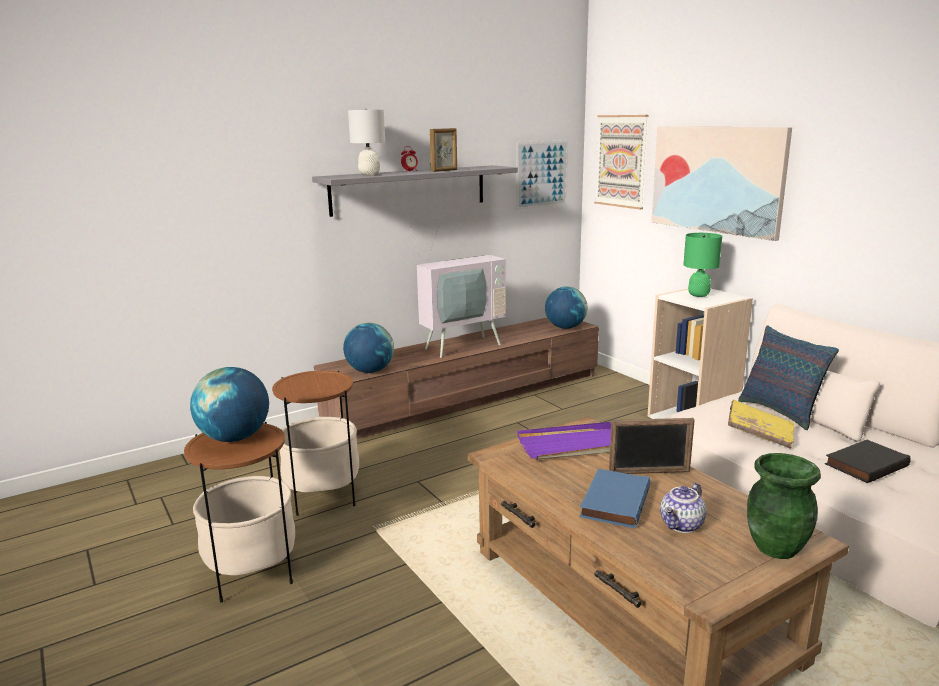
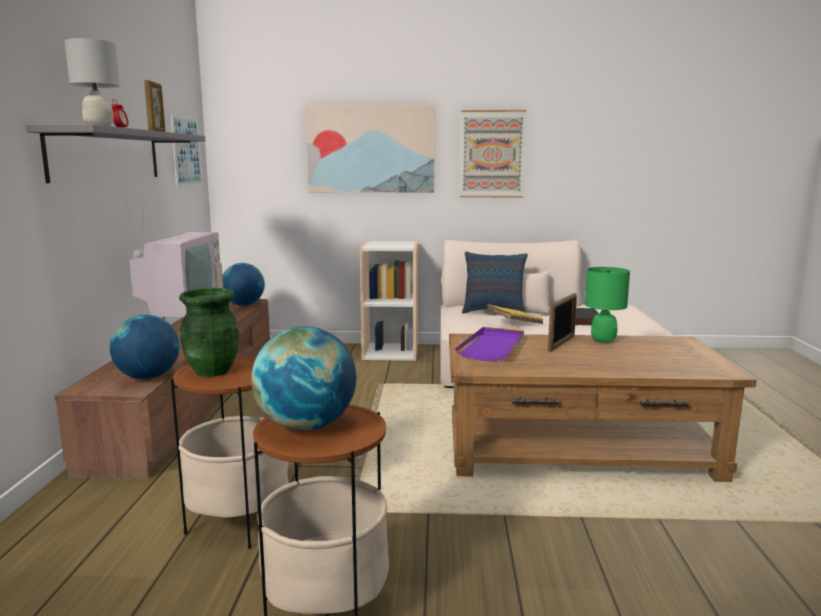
camera: 55 degrees left, 5 degrees down
(613, 501) = (590, 360): blue book -> none
(621, 161) = (259, 139): picture -> picture (492, 154)
(682, 525) = (640, 355): teapot -> none
(699, 295) = (386, 244): green table lamp -> green table lamp (603, 340)
(776, 547) = (685, 347): green vase -> green vase (212, 371)

